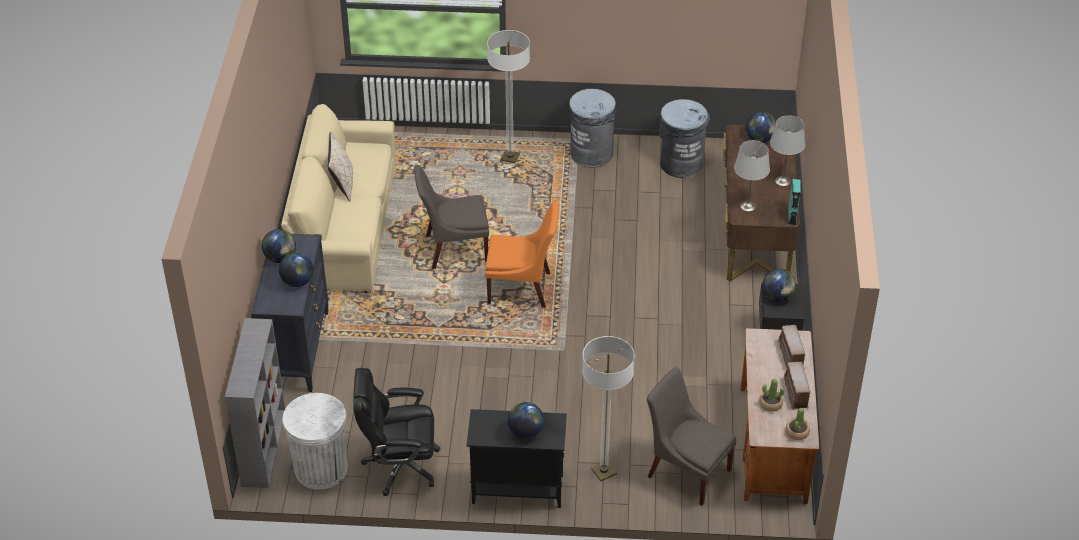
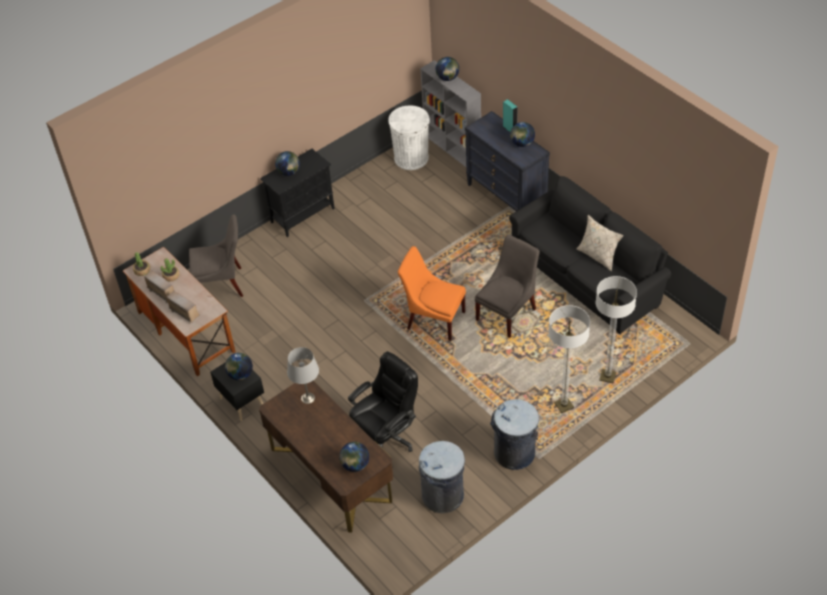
camera: 140 degrees right, 5 degrees up
(297, 281) = (494, 139): globe -> globe (447, 78)
(344, 229) = (588, 276): beige sofa -> black sofa
(400, 466) = (375, 185): black office chair -> black office chair (386, 436)
(522, 288) = (433, 319): orange chair -> orange chair turned 60 degrees clockwise
(603, 471) = (267, 253): floor lamp -> floor lamp (607, 376)
(782, 181) = (303, 438): grey table lamp -> none
(792, 218) = (269, 411): turquoise speaker -> turquoise speaker (510, 129)

